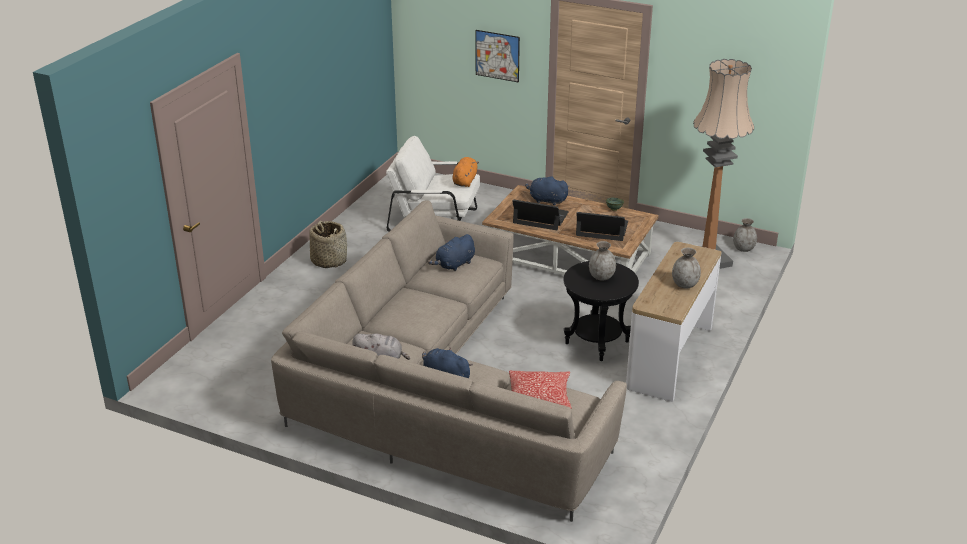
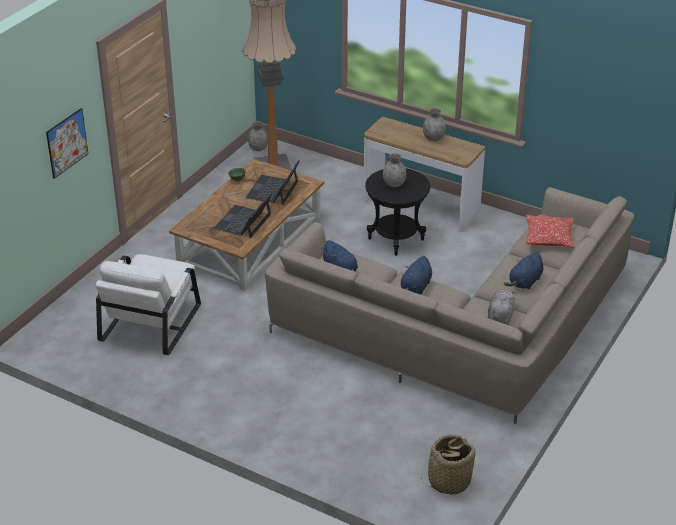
camera: 85 degrees left, 5 degrees up
(329, 260) = (219, 401): basket -> basket (448, 481)
(465, 181) = (155, 261): orange plush toy -> none
(546, 200) = (209, 215): blue plush toy -> blue plush toy (415, 288)

